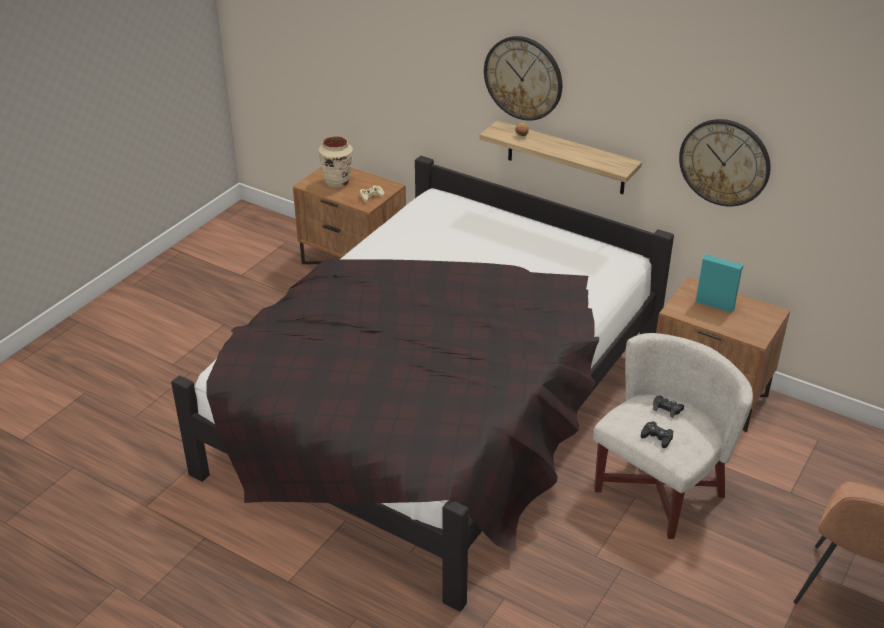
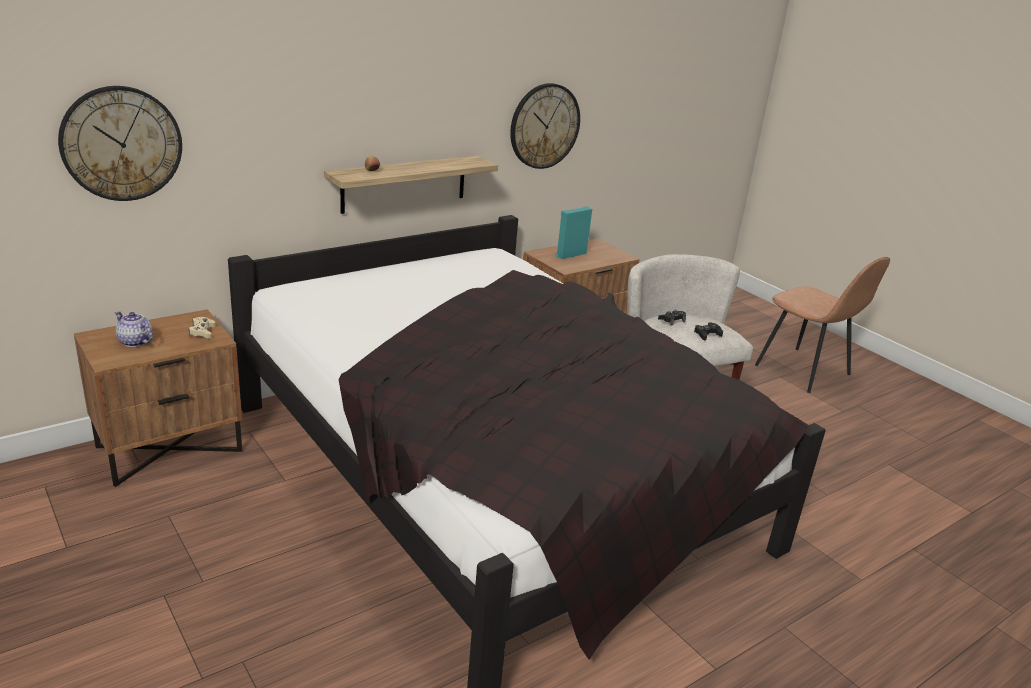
camera: 70 degrees left, 10 degrees down
(337, 182) = (135, 342): beige vase -> teapot
(523, 78) = (353, 106): wall clock -> wall clock (121, 144)

